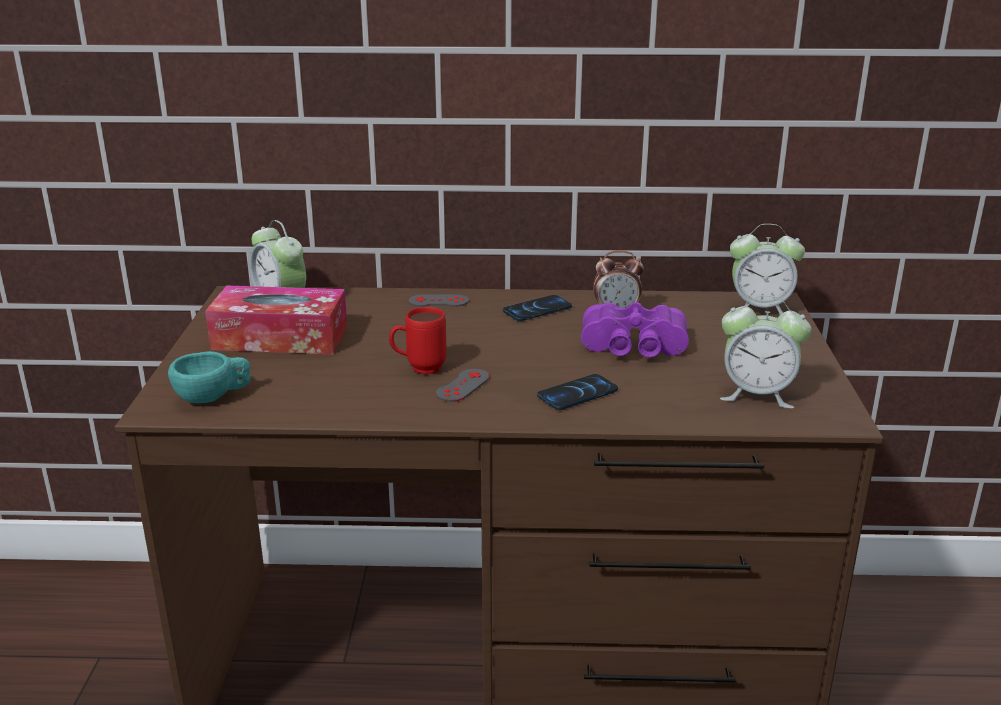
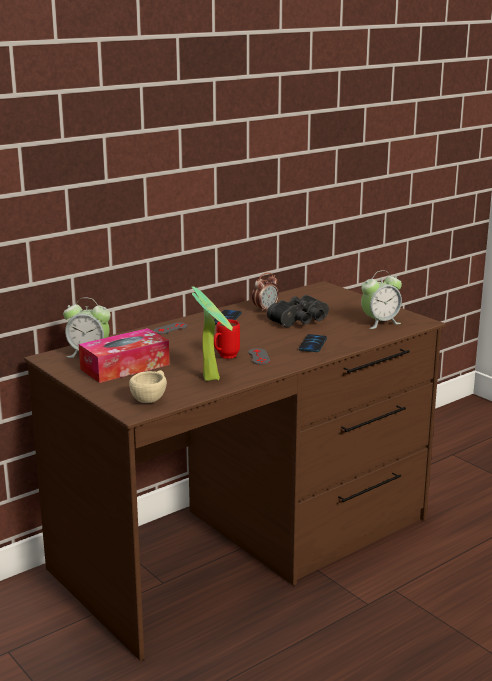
camera: 40 degrees left, 5 degrees down
(213, 397) = (151, 398): turquoise cup -> beige cup
(343, 395) = (213, 377): none -> potted plant
(633, 349) = (301, 321): purple binoculars -> black binoculars
(760, 309) = (322, 291): alarm clock -> none

